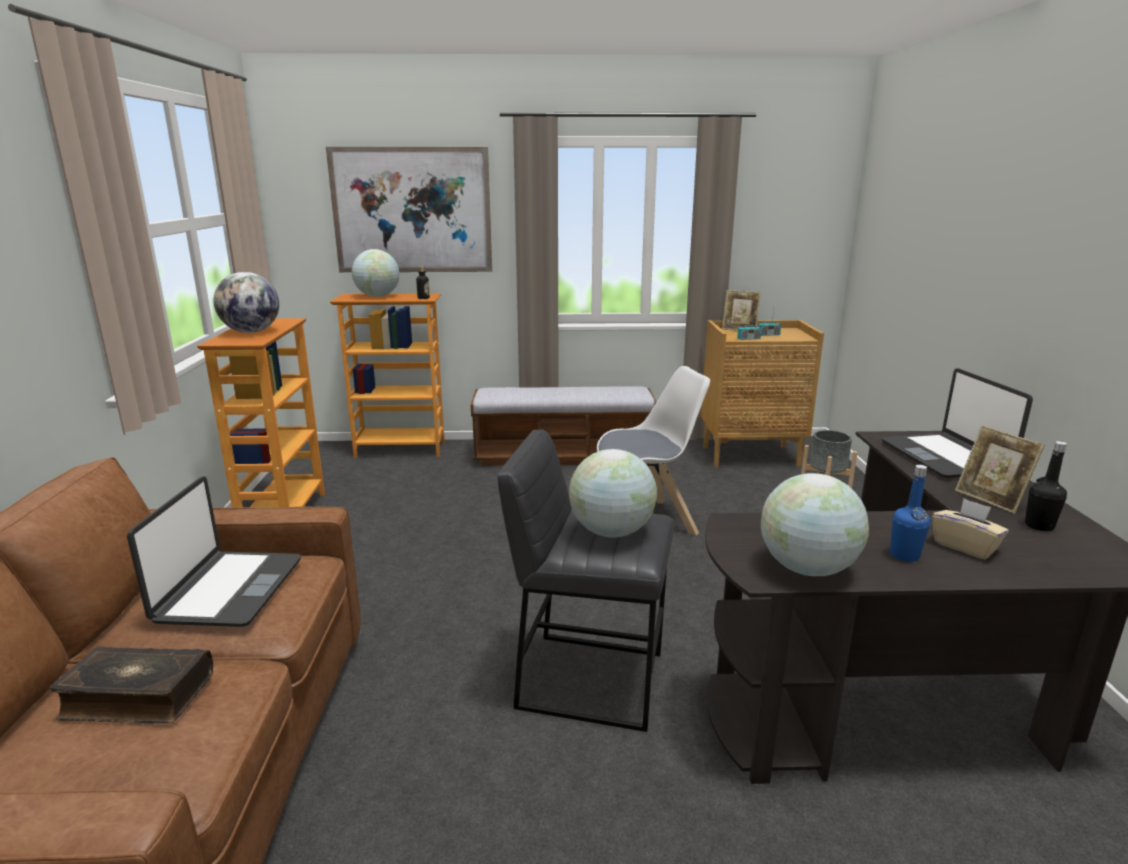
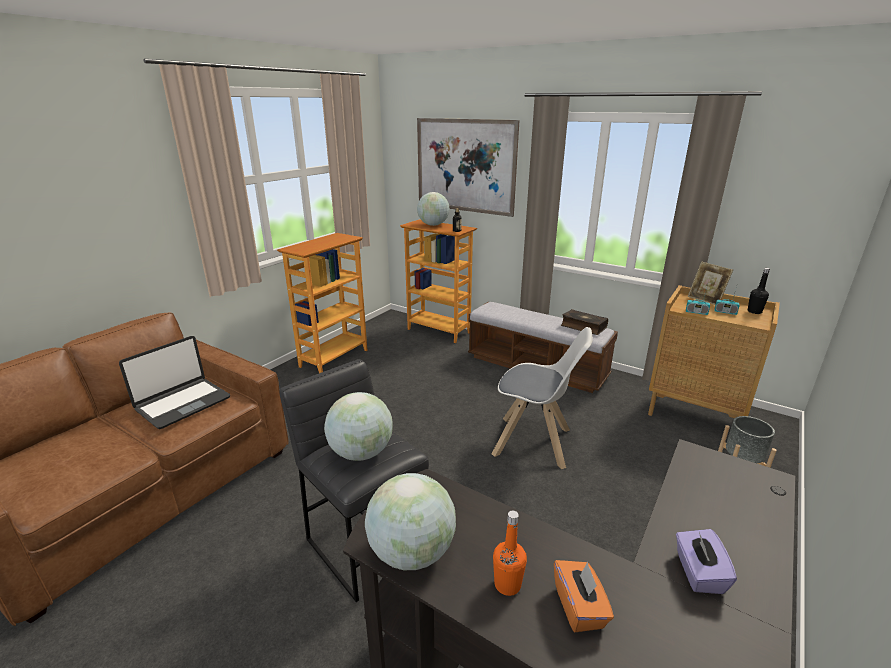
camera: 35 degrees right, 5 degrees up
(137, 697) = (83, 449): book -> book (583, 327)
(251, 332) = (317, 244): globe -> none
(904, 555) = (507, 584): blue bottle -> orange bottle
(945, 457) = (729, 503): laptop -> none
(965, 546) = (579, 607): beige tissue box -> orange tissue box
(990, 500) = (698, 573): picture frame -> purple tissue box
(1039, 526) = (703, 630): black bottle -> black bottle (754, 312)

